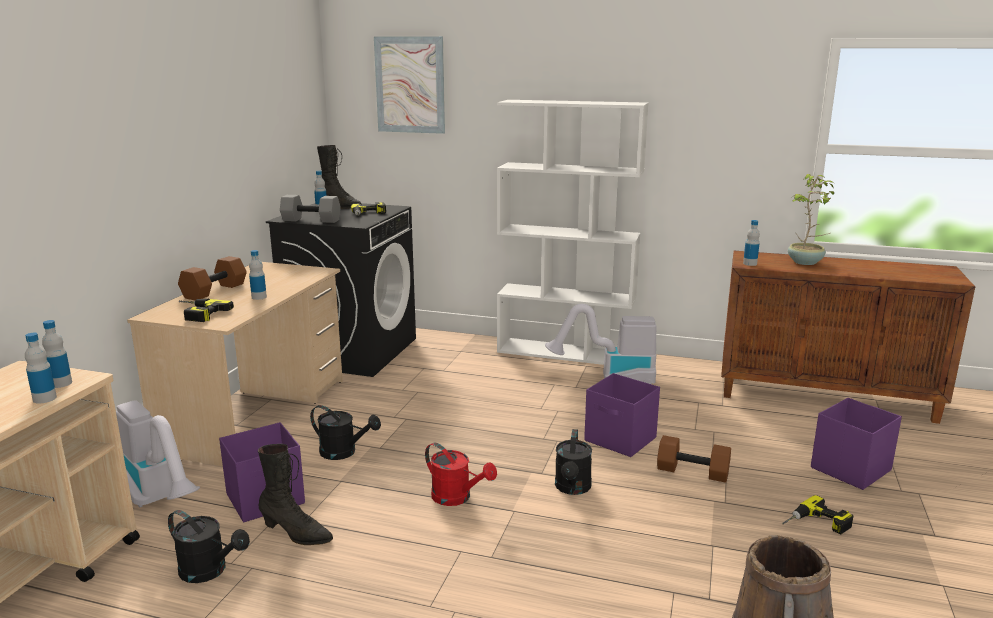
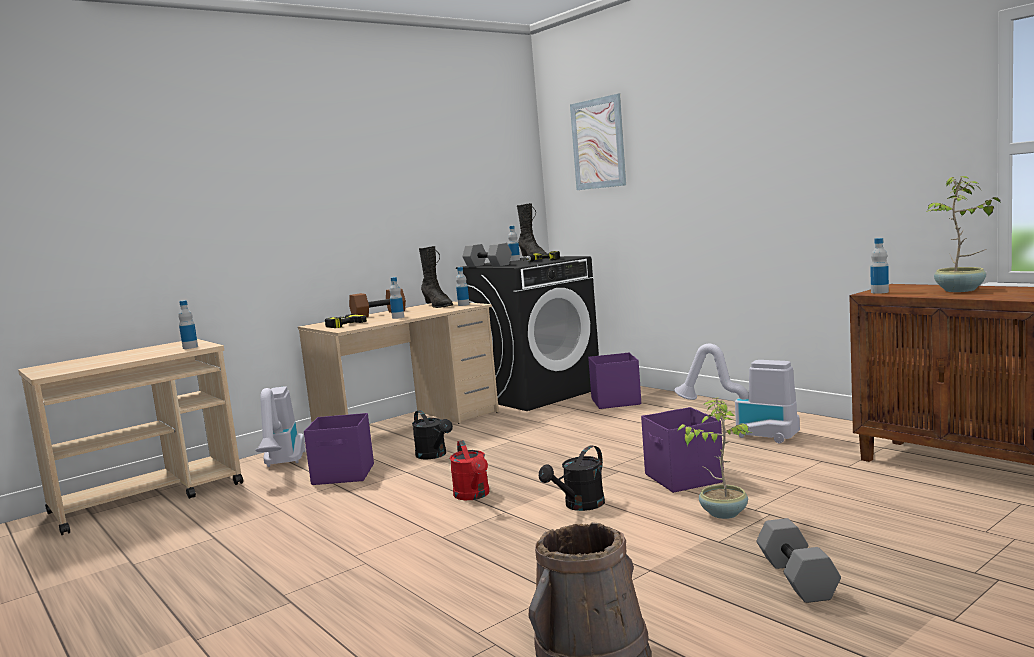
camera: 35 degrees right, 10 degrees down
(44, 398) = (168, 352): bottle -> bottle (463, 305)
(209, 571) = (256, 507): black watering can -> none
(296, 534) = (333, 497): black boot -> black boot (438, 306)
(565, 352) = (731, 409): white bookcase -> none
(693, 471) = (723, 513): brown dumbbell -> potted plant
(816, 525) = (799, 578): power drill -> grey dumbbell
(849, 469) = (929, 542): purple storage box -> purple storage box (615, 402)

